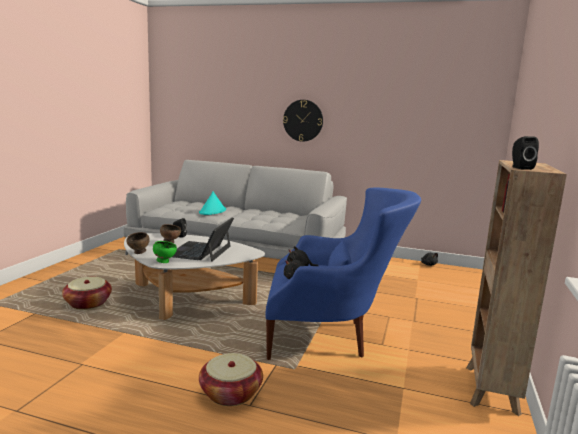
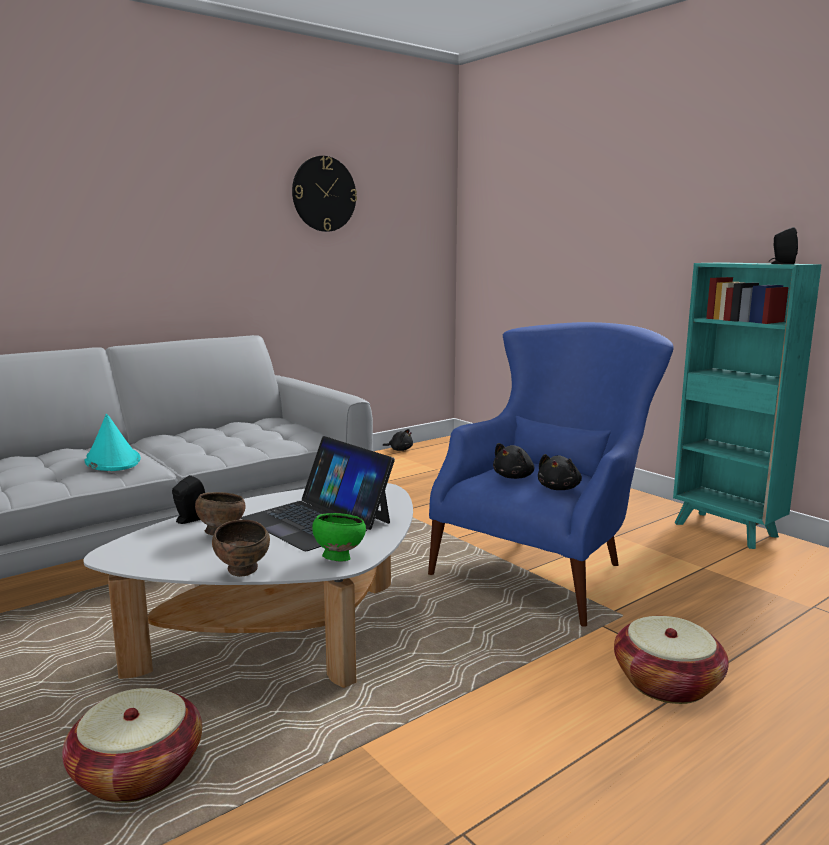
camera: 55 degrees left, 0 degrees up
(303, 120) = (173, 244): wall clock -> wall clock (324, 194)
(491, 390) = (727, 530): brown bookcase -> turquoise bookcase

